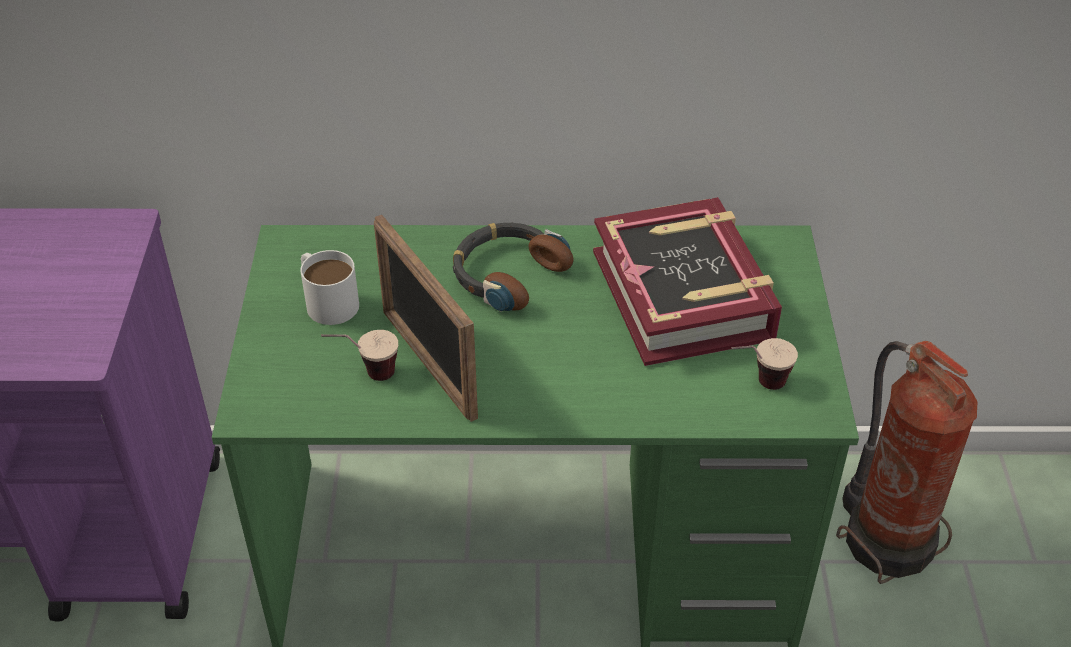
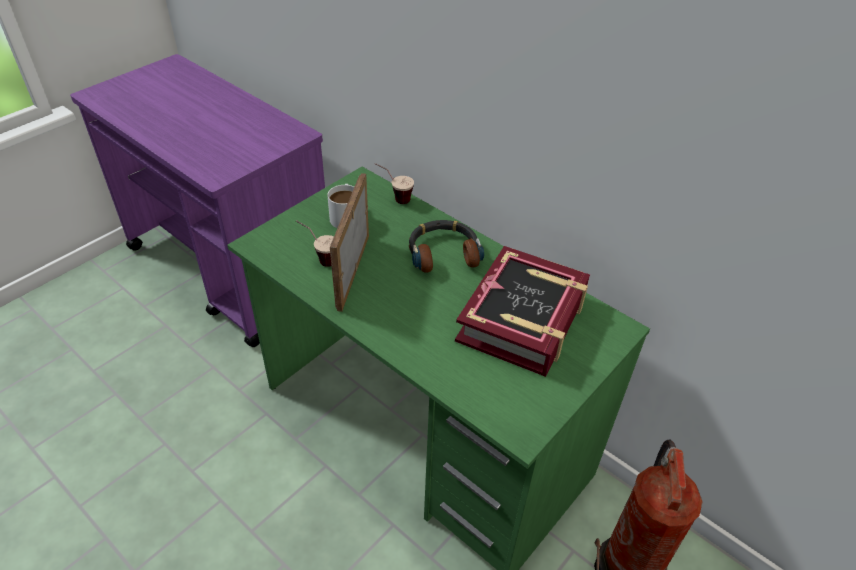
camera: 40 degrees right, 0 degrees up
(757, 385) = (504, 393): cup -> cup (394, 198)

